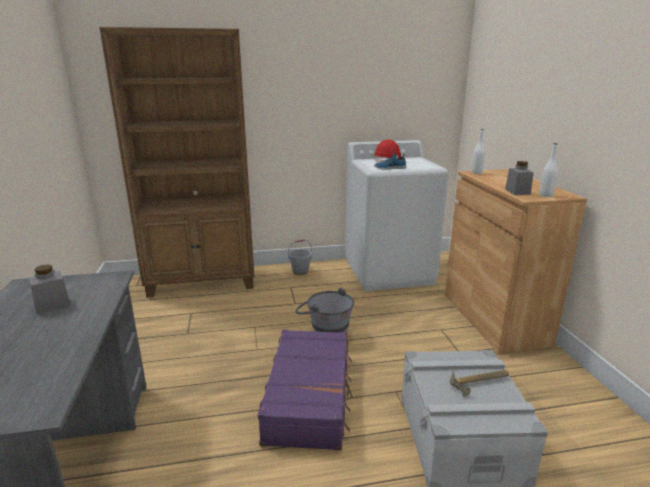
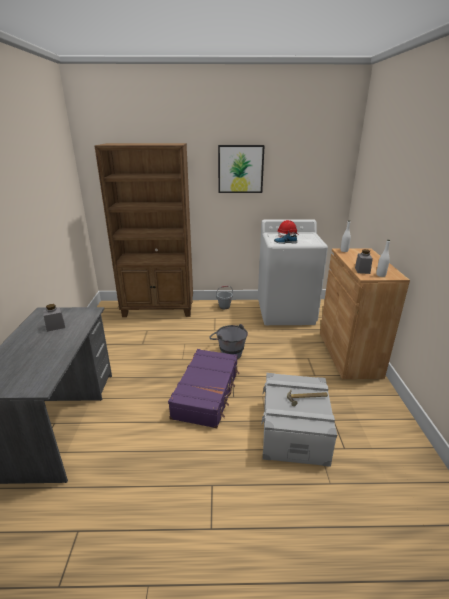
camera: 10 degrees right, 5 degrees up
(315, 71) = (240, 169): none -> picture

